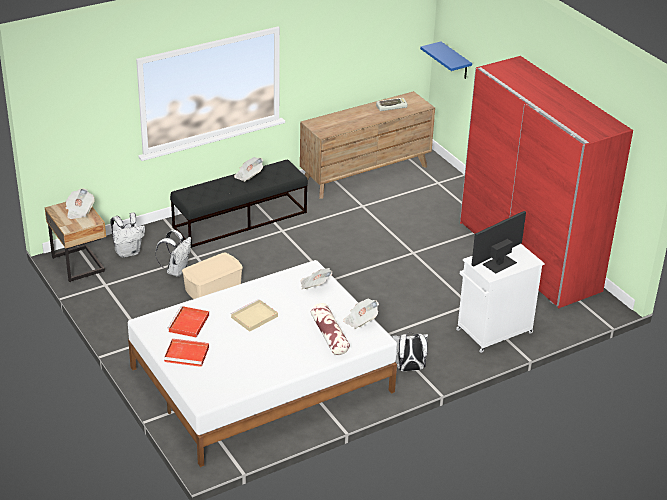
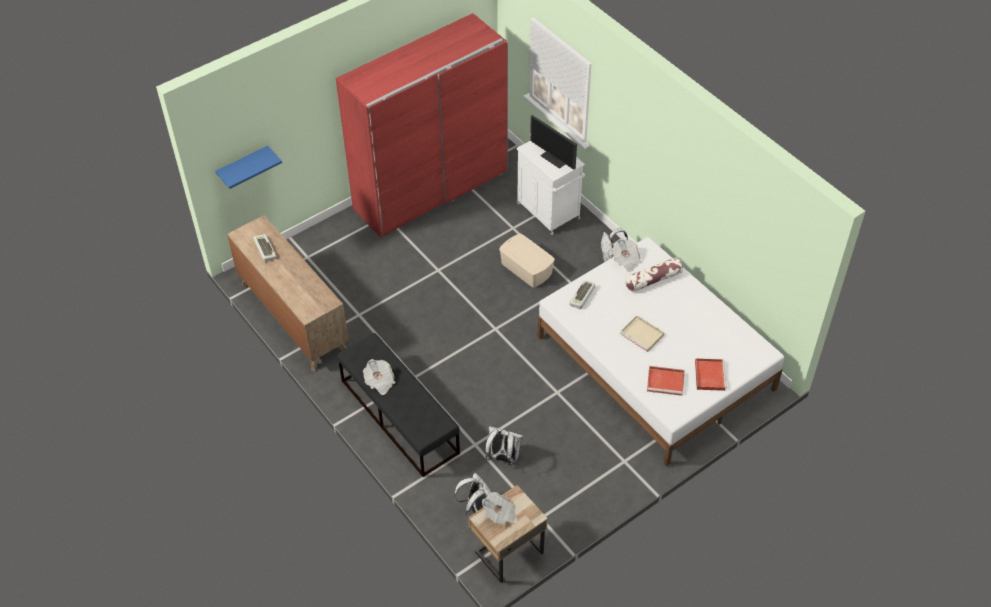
camera: 95 degrees left, 15 degrees up
(212, 287) = (526, 421): beige storage box -> beige storage box (526, 269)
(315, 285) = (582, 297): newspaper -> keyboard

